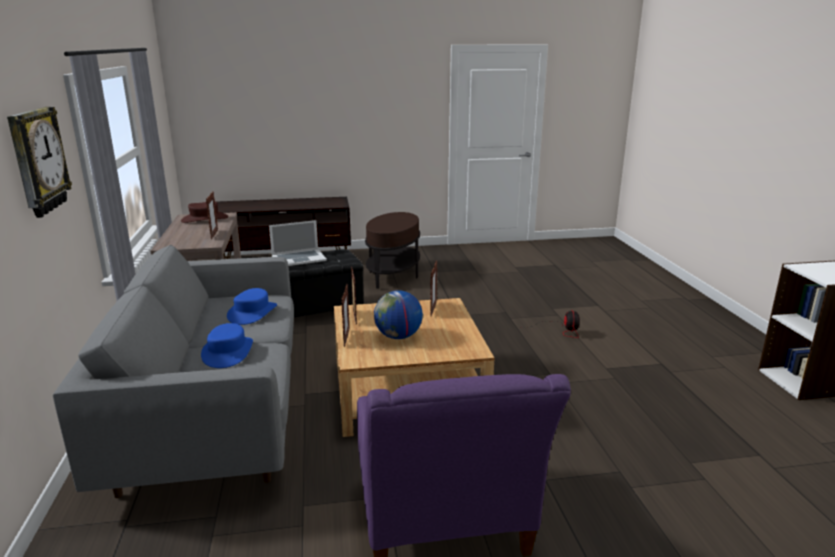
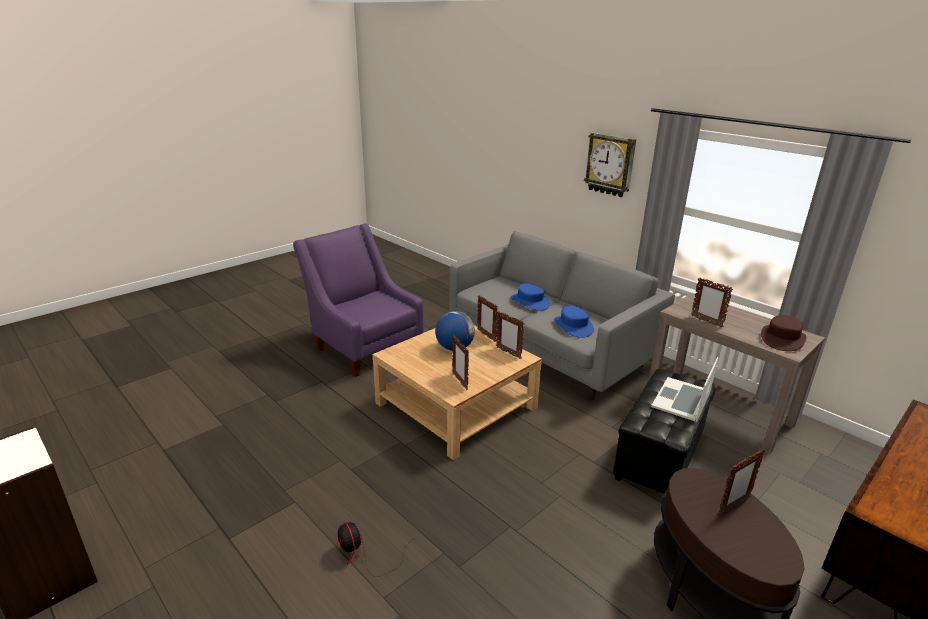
camera: 145 degrees right, 5 degrees up
(384, 223) = (733, 507): none -> picture frame

